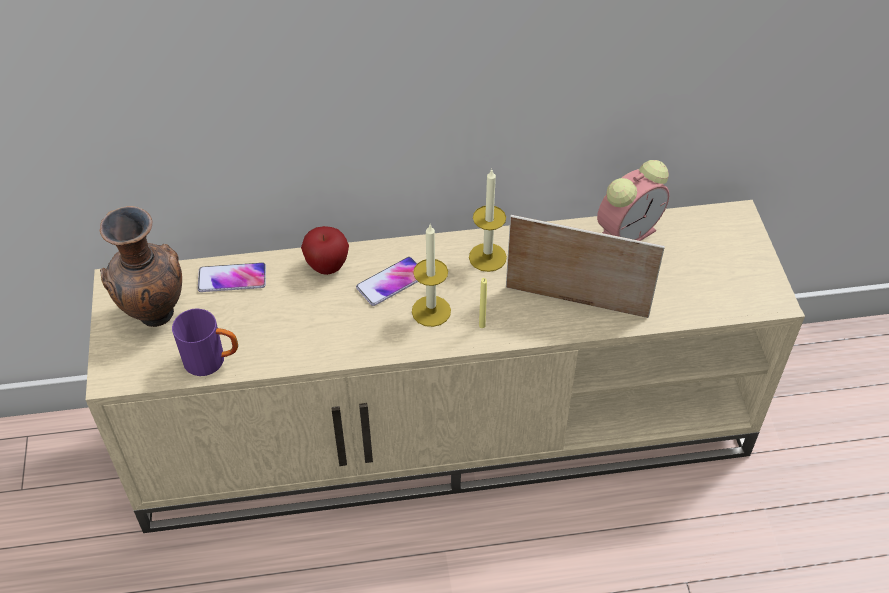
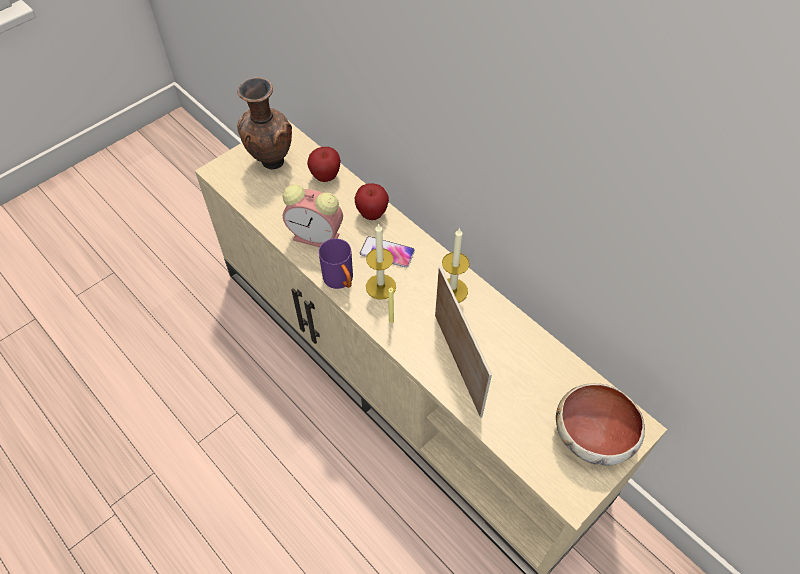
camera: 55 degrees right, 5 degrees up
(212, 360) = (259, 205): purple mug -> purple mug (341, 281)
(232, 278) = (325, 177): phone -> apple
(628, 233) = (551, 362): alarm clock -> alarm clock (318, 237)
(724, 248) = (594, 434): none -> bowl

